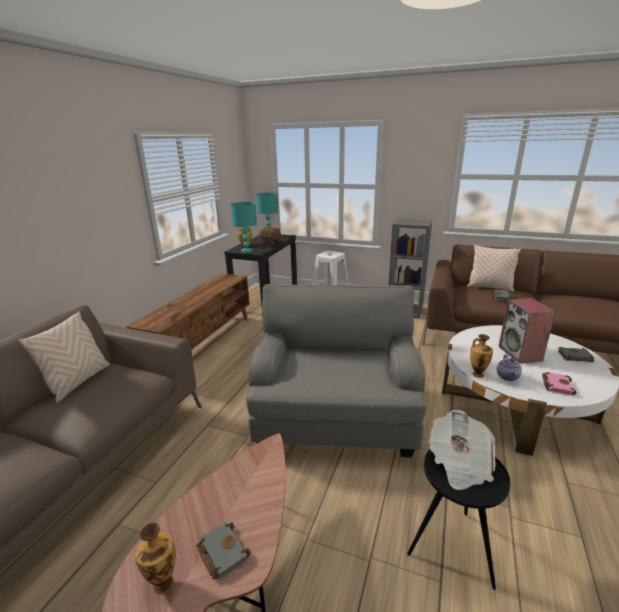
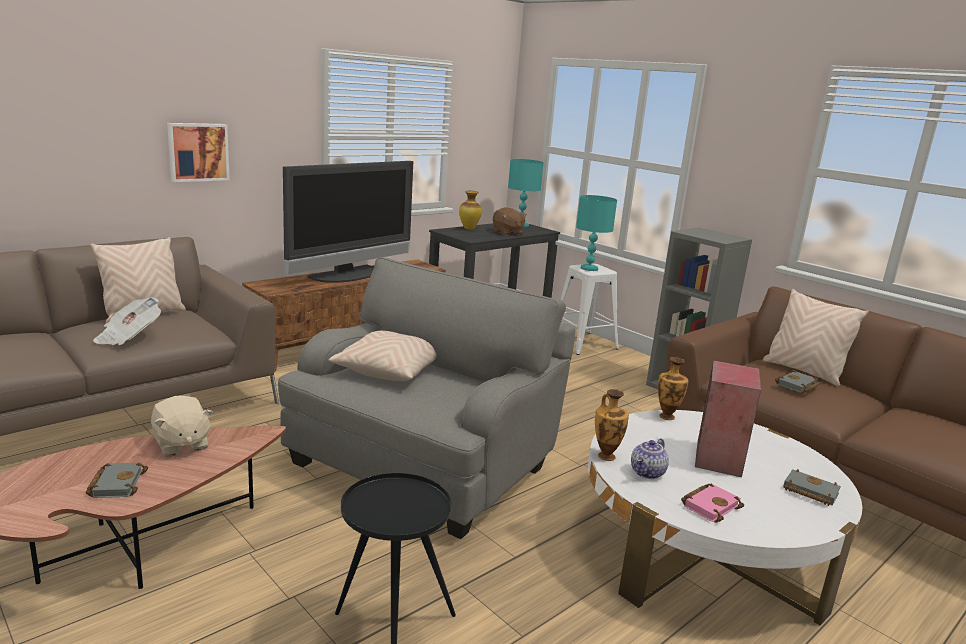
camera: 25 degrees right, 5 degrees down
(65, 233) = (198, 152): none -> picture
(164, 582) = (52, 481): vase -> vase (667, 416)
(194, 297) = (348, 275): none -> television
(227, 486) = (181, 444): none -> beige plush toy
(247, 251) = (459, 234): turquoise table lamp -> turquoise table lamp (589, 268)
(312, 362) = (390, 369): none -> beige pillow
(459, 463) = (403, 497): newspaper -> newspaper (128, 337)

